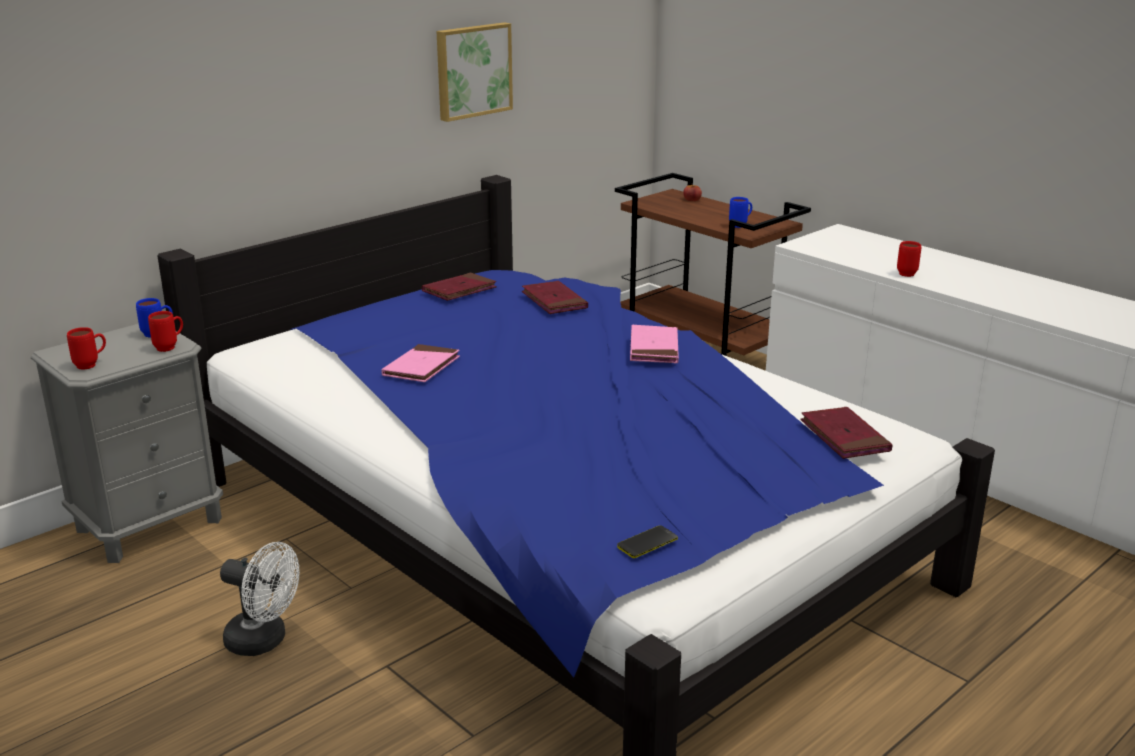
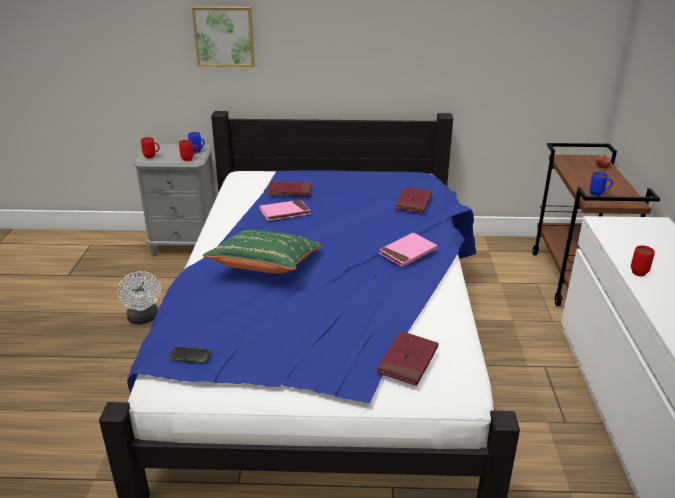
camera: 45 degrees right, 5 degrees up
(459, 290) = (380, 178): red book -> red book (289, 191)
(472, 70) = (443, 41): picture -> picture (224, 36)
(534, 427) = (266, 267): none -> green pillow

